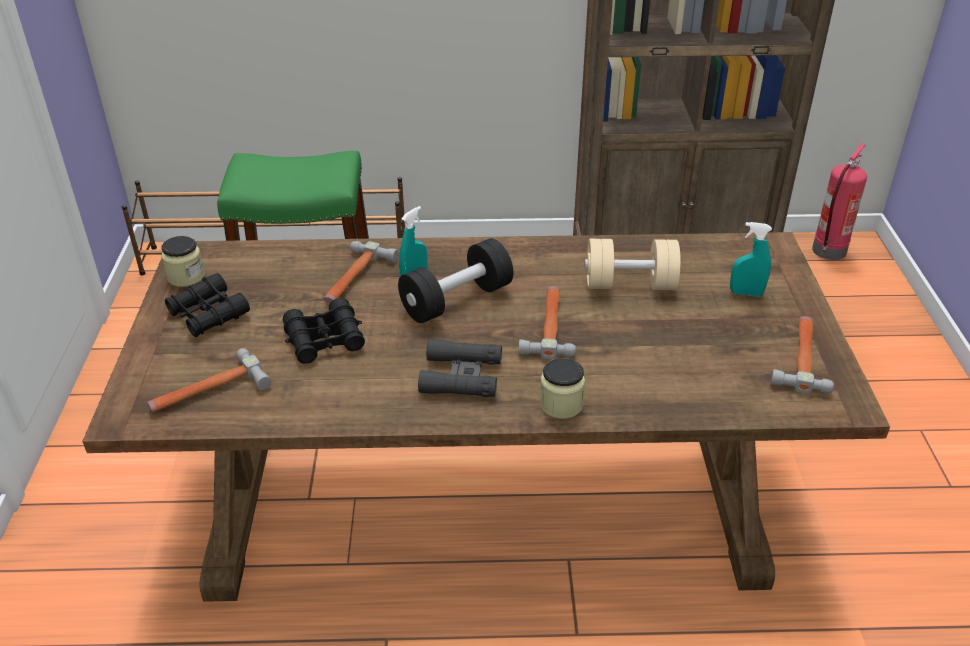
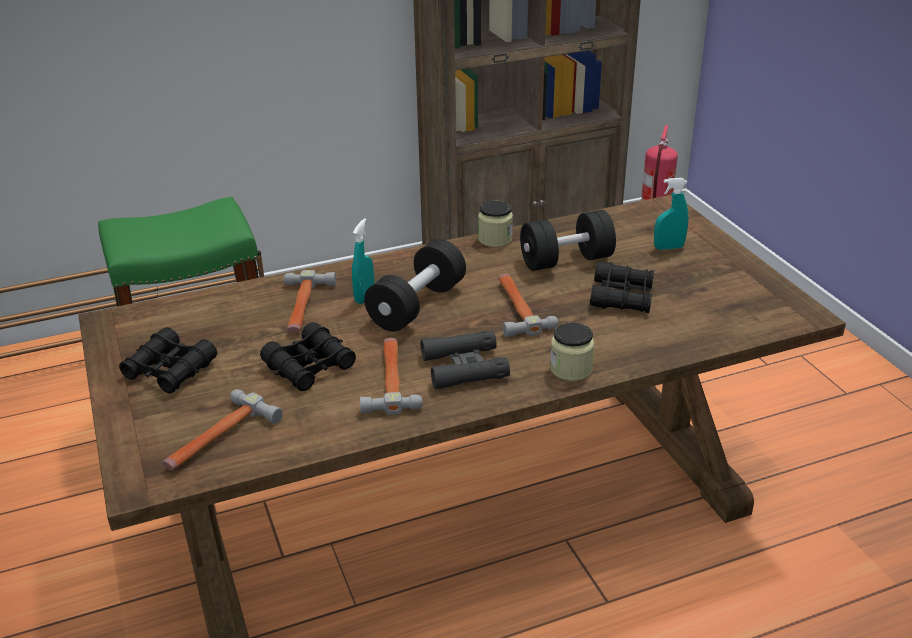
camera: 20 degrees left, 5 degrees down
(186, 277) = (122, 342): jar -> jar (495, 239)
(630, 284) = (566, 261): beige dumbbell -> black dumbbell
(662, 337) = (622, 297): none -> black binoculars
(801, 357) = (745, 287): hammer -> hammer (390, 379)

